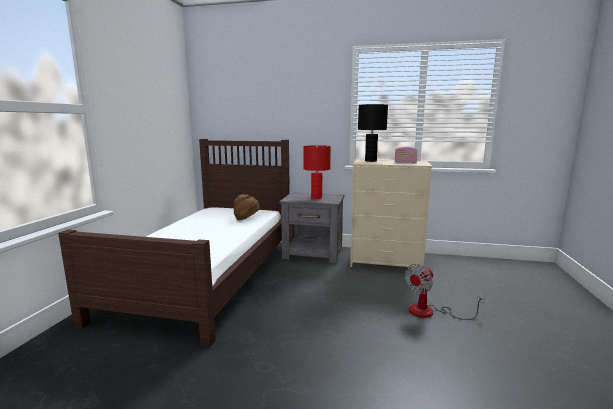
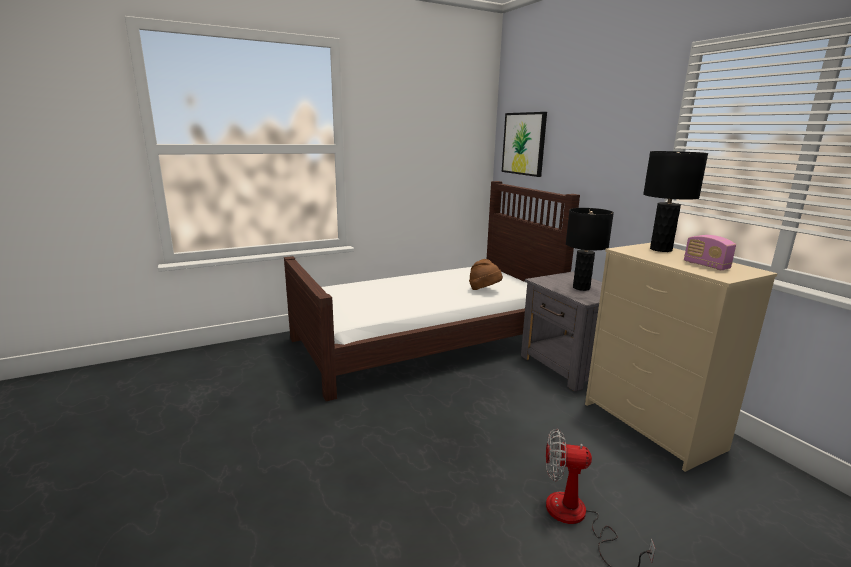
camera: 50 degrees right, 5 degrees up
(225, 108) = (524, 144): none -> picture
(316, 198) = (581, 288): red table lamp -> black table lamp

